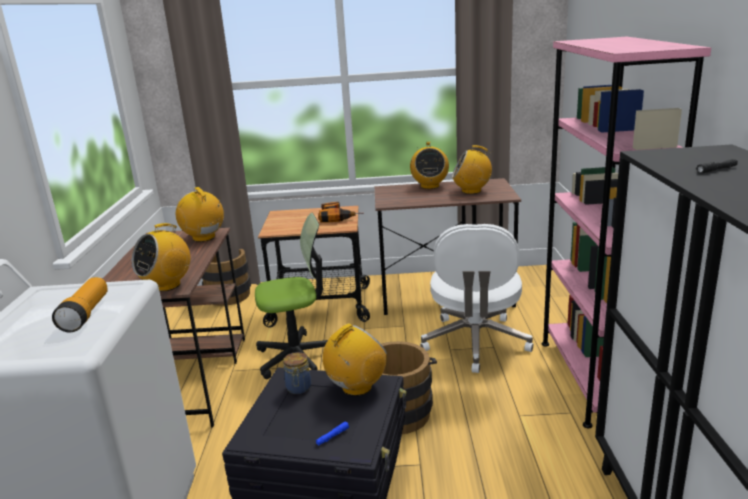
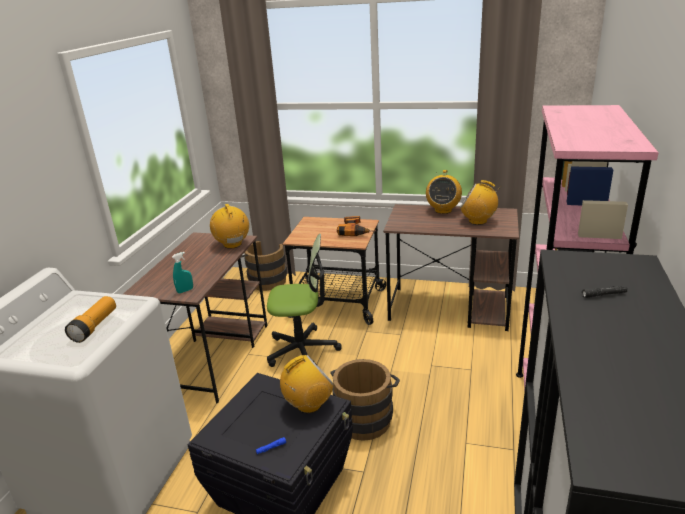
camera: 15 degrees right, 5 degrees up
(167, 285) = (185, 290): radio -> turquoise spray bottle
(298, 388) = (264, 397): jar -> none
(475, 343) = (456, 363): white office chair -> none

